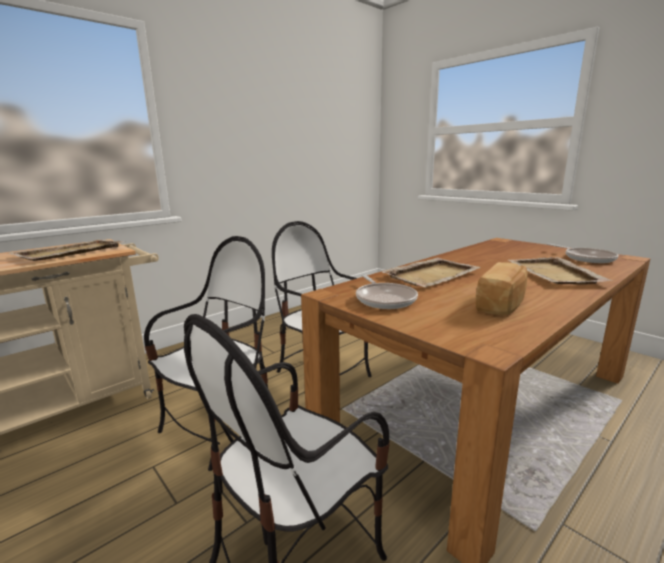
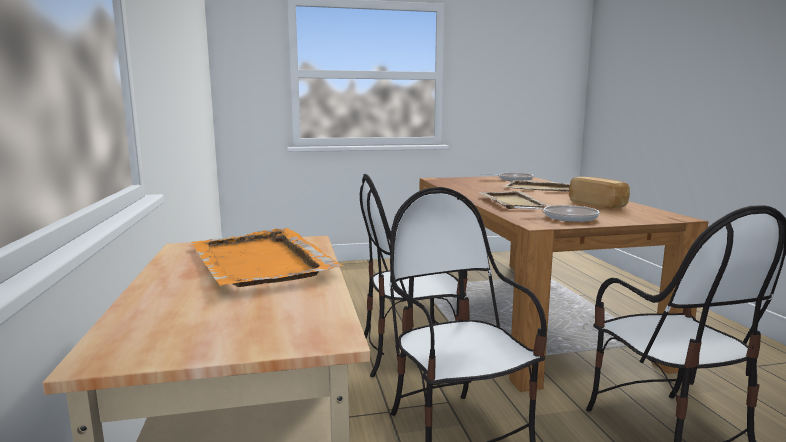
camera: 60 degrees left, 5 degrees down
(69, 252) = (260, 262): beige tray -> orange tray

